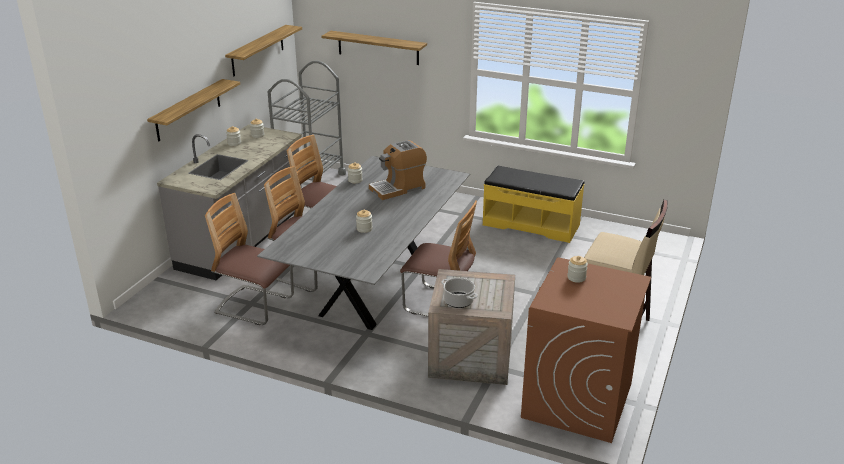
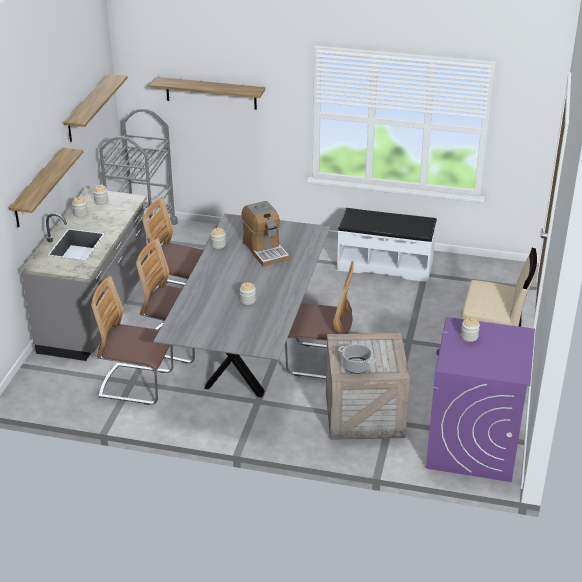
camera: 10 degrees left, 5 degrees up
(398, 188) = (265, 250): coffee machine -> coffee machine turned 75 degrees counterclockwise
(531, 224) = (385, 265): yellow bench -> white bench
(577, 400) = (472, 445): brown washing machine -> purple washing machine

